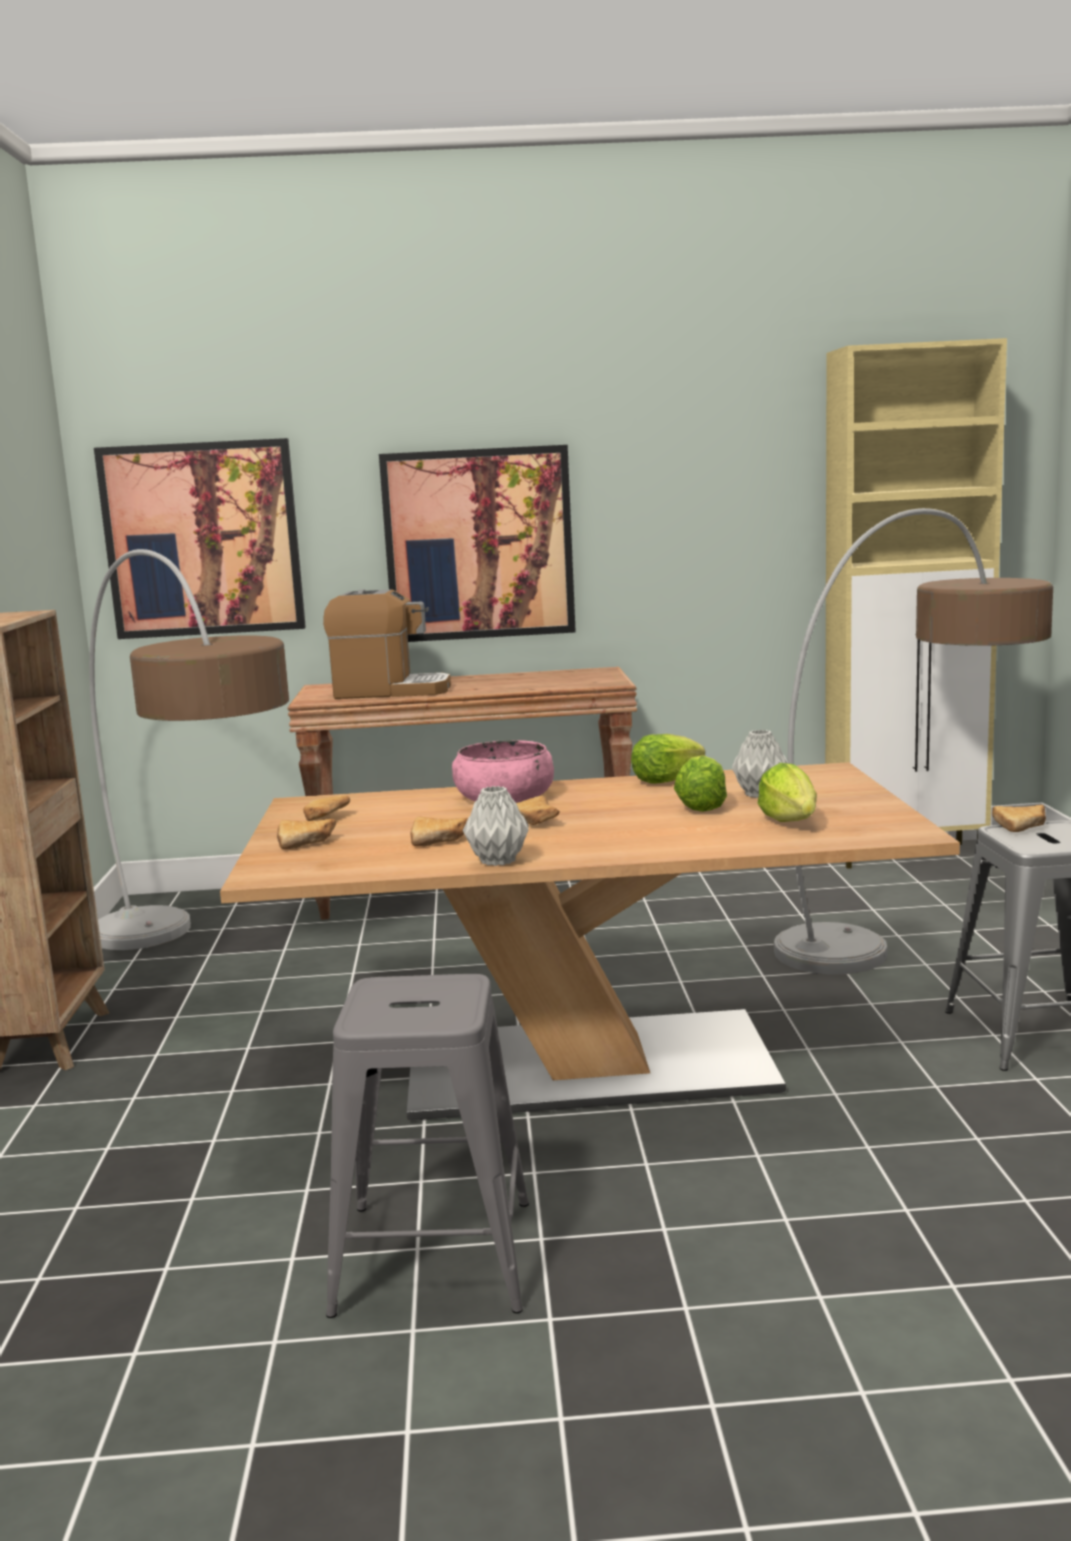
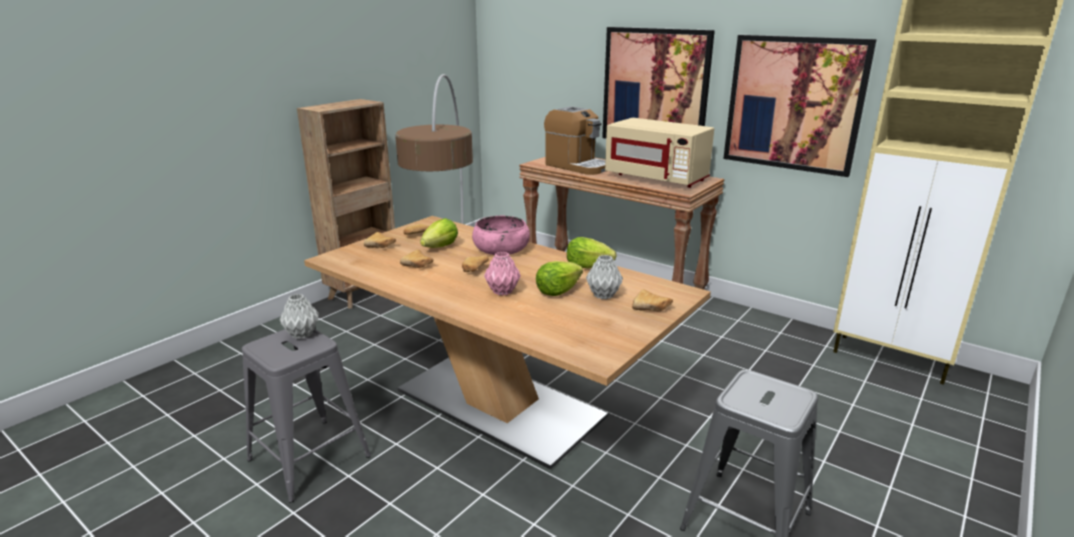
camera: 40 degrees right, 10 degrees up
(203, 539) = (525, 66): picture -> picture (794, 104)
(498, 861) = (406, 287): grey vase -> grey vase (303, 334)
(539, 680) = (657, 178): none -> beige microwave
(639, 826) = (502, 292): none -> pink vase
(790, 821) = (568, 320): lettuce -> lettuce (440, 247)
(918, 915) = (820, 403): floor lamp -> none
(1023, 826) = (770, 382): bread -> bread (652, 308)

